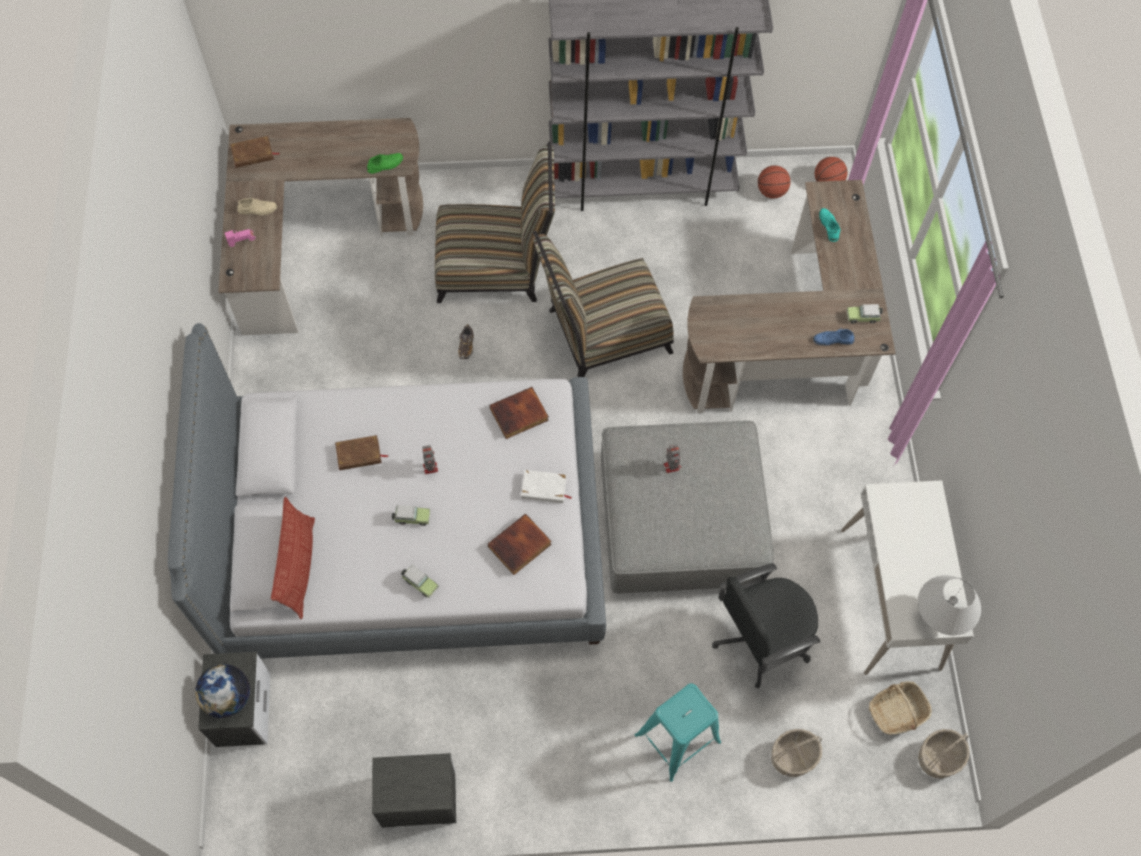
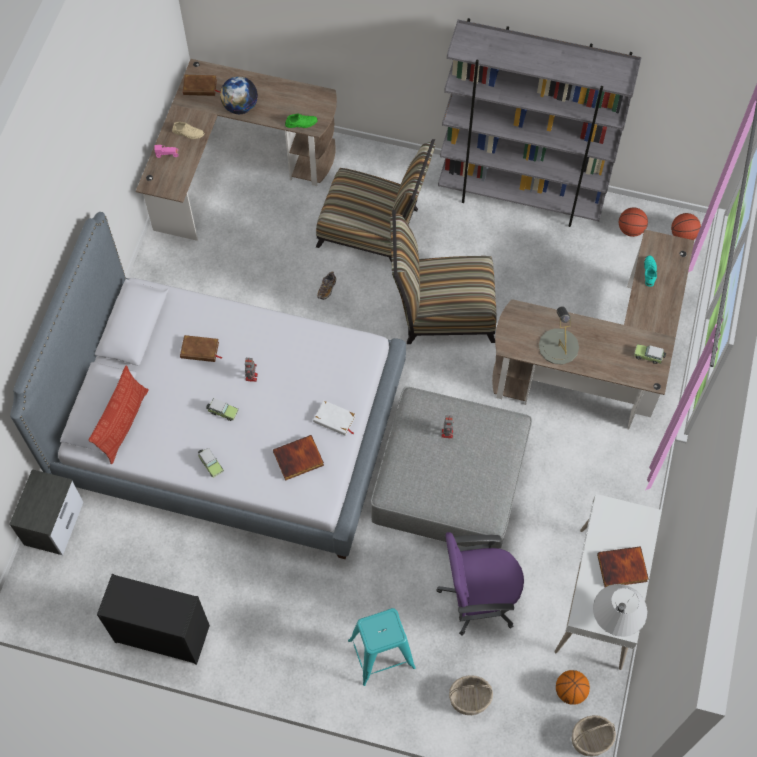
camera: 20 degrees right, 0 degrees up
(228, 697) = (39, 507): globe -> globe (240, 107)
(417, 798) = (161, 633): nightstand -> black dresser
(519, 415) = (336, 355): book -> book (622, 569)
(759, 639) = (478, 597): black office chair -> purple office chair
(763, 334) = (558, 346): none -> grey table lamp
(833, 340) = (615, 368): blue shoe -> none
(897, 711) = (570, 691): basket -> basketball

